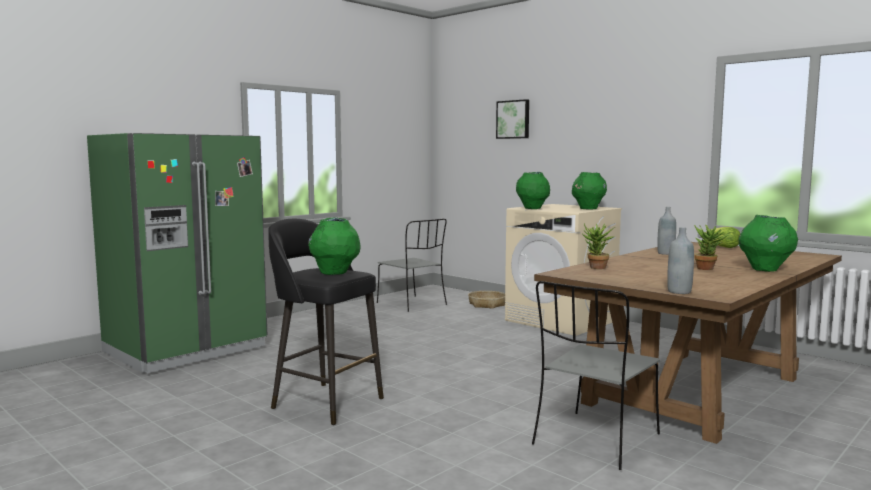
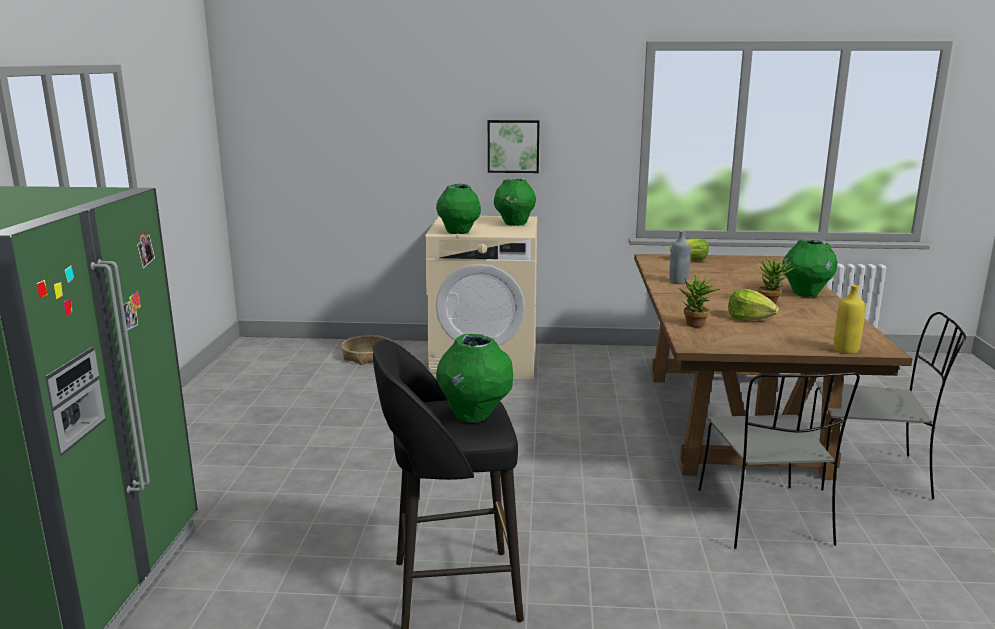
camera: 40 degrees left, 10 degrees up
(413, 304) = (274, 380): grey chair -> grey chair (870, 473)
(513, 119) = (367, 102): picture -> picture (513, 146)
(655, 271) = (749, 318): none -> lettuce
(679, 292) = (845, 350): grey bottle -> yellow bottle

